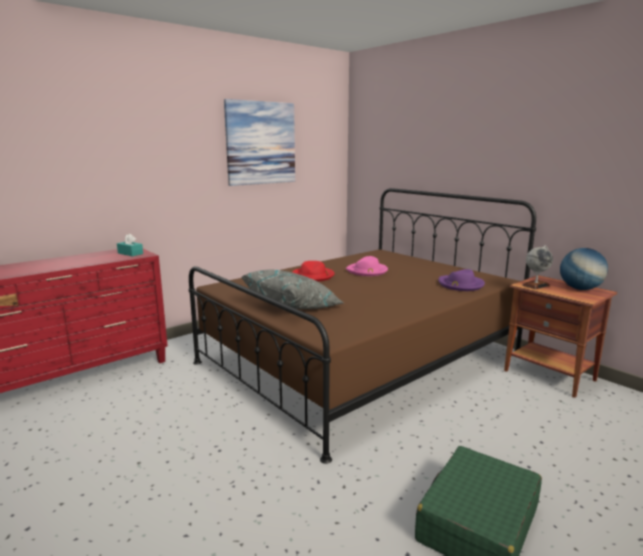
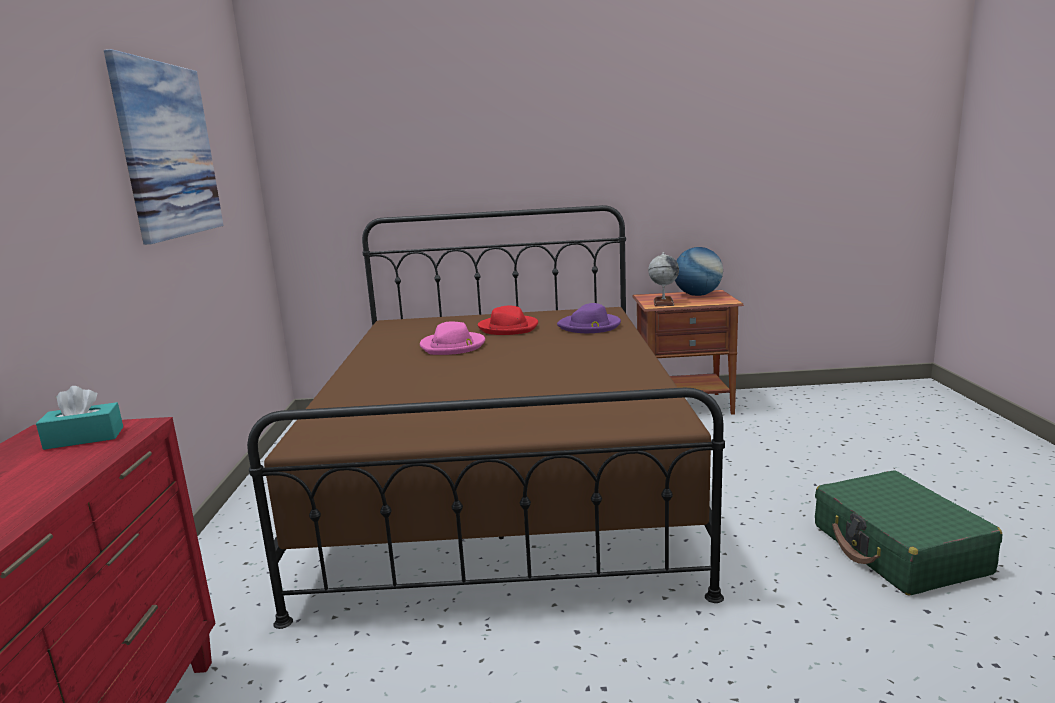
camera: 50 degrees left, 0 degrees up
(293, 307) = (514, 414): grey pillow -> none
(313, 276) = (407, 374): red hat -> red hat (508, 328)

